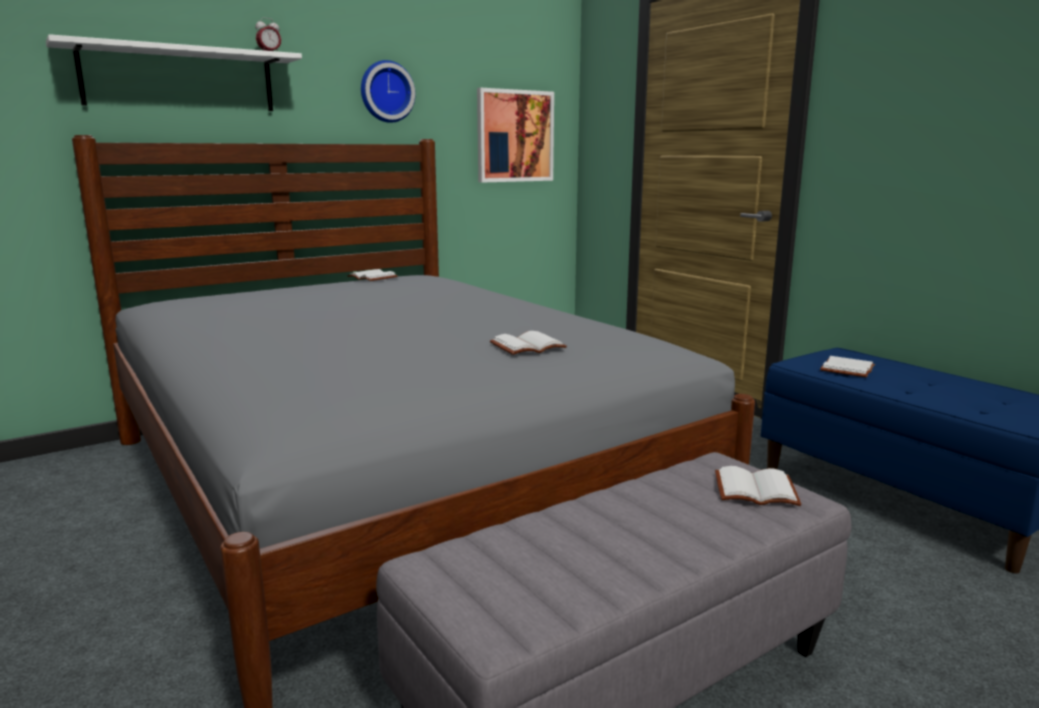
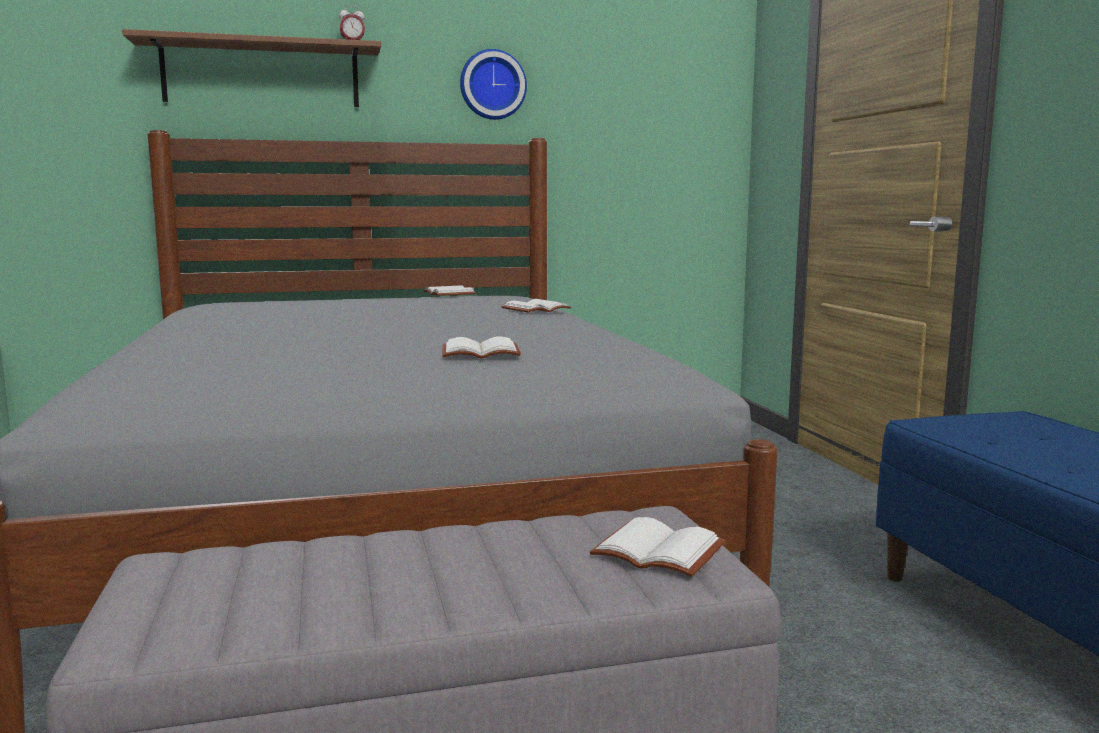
camera: 20 degrees right, 5 degrees down
(180, 79) = (261, 74): white shelf -> brown shelf
(514, 136) = (659, 137): picture -> none
(849, 369) = (1002, 436): white book -> white book (536, 310)

